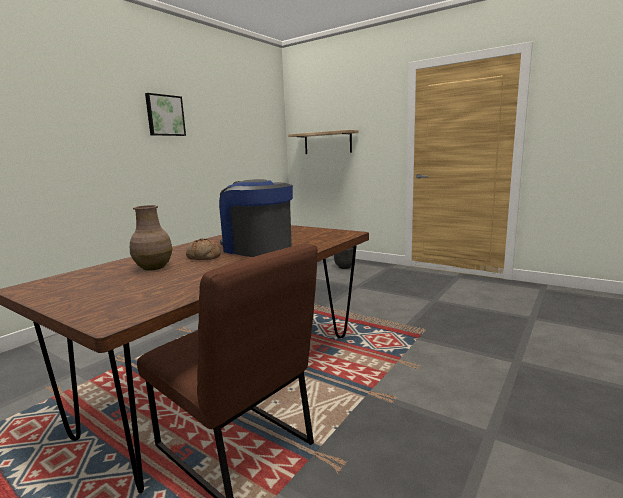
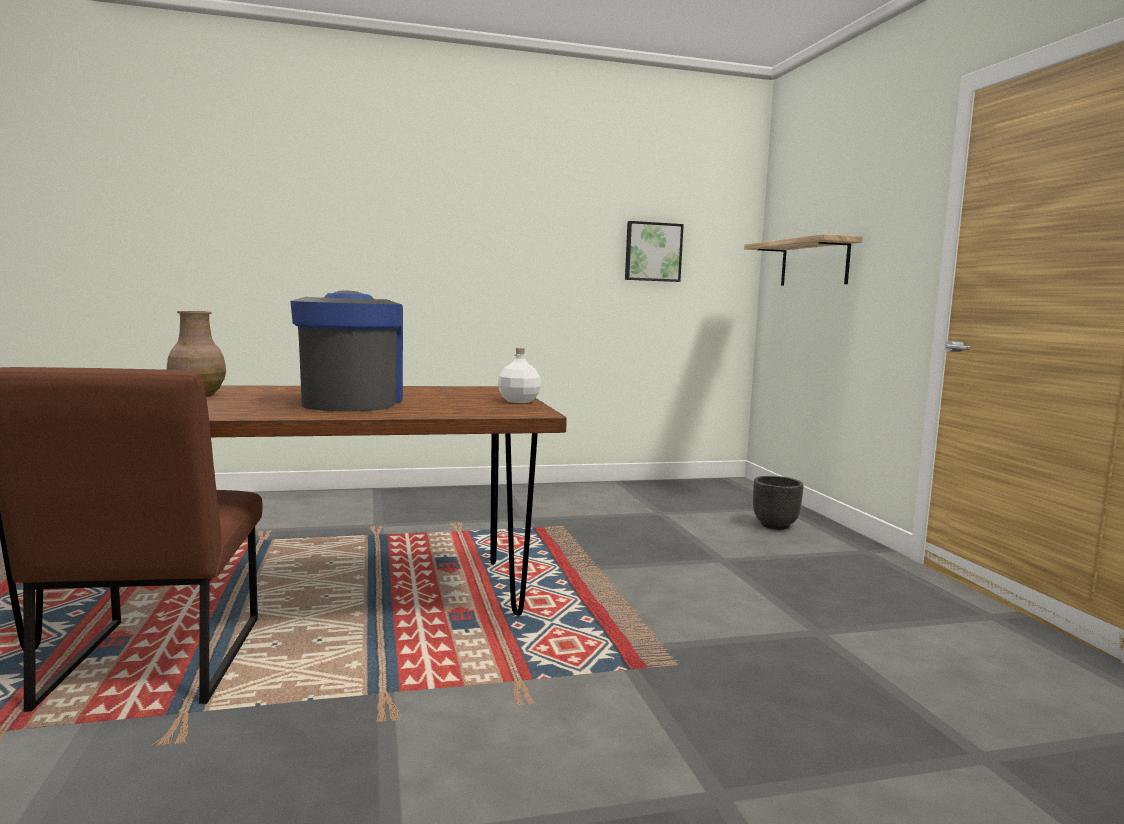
camera: 40 degrees right, 5 degrees down
(165, 115) = (488, 207): picture -> picture (652, 252)
(203, 257) = (268, 398): bread -> none
(314, 229) = (519, 401): none -> white bottle

